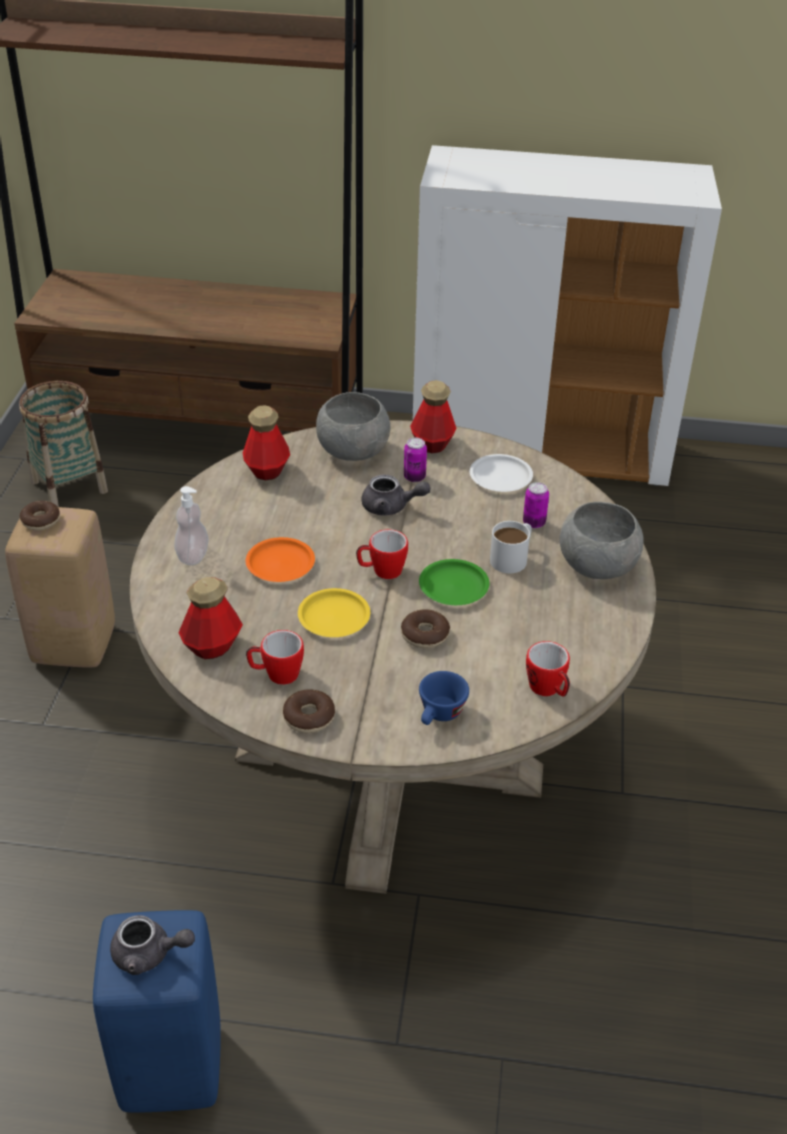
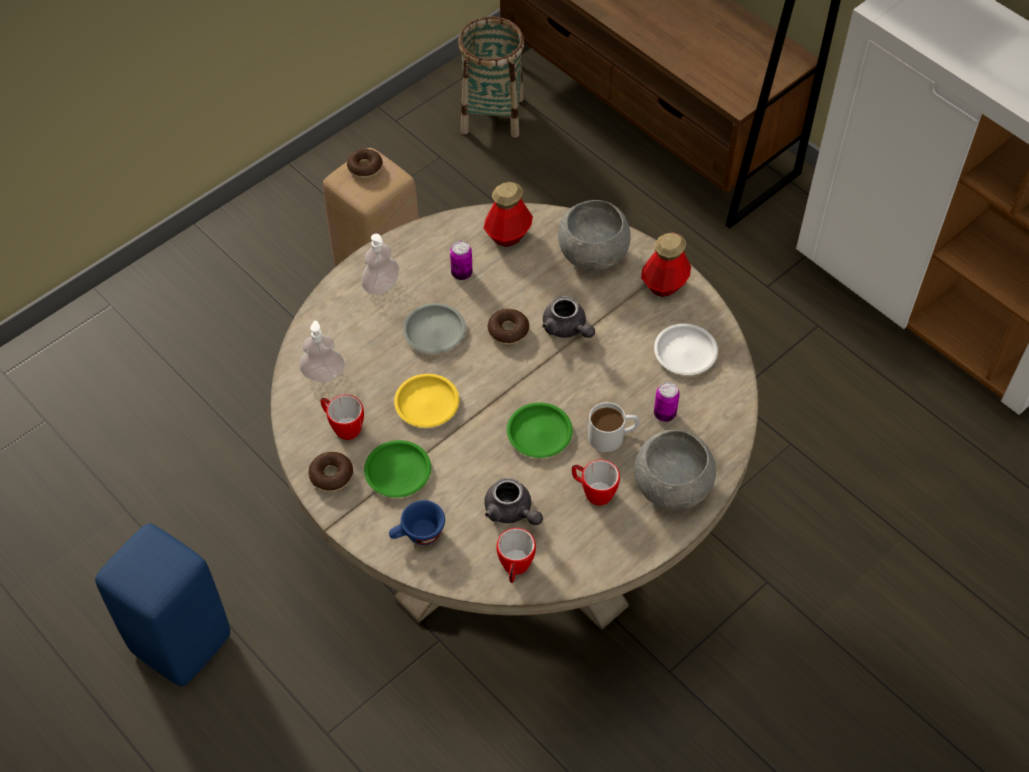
camera: 40 degrees right, 15 degrees up
(149, 954) = (146, 569): grey teapot -> grey teapot (511, 512)
(212, 646) = (323, 374): bottle -> soap dispenser
(280, 564) = (434, 331): orange plate -> grey plate
(367, 680) = (398, 472): none -> green plate
(381, 571) = (500, 384): mug -> mug (593, 491)
(414, 477) = (615, 310): can -> can (461, 273)
(425, 635) = (475, 461): donut -> donut (508, 331)

